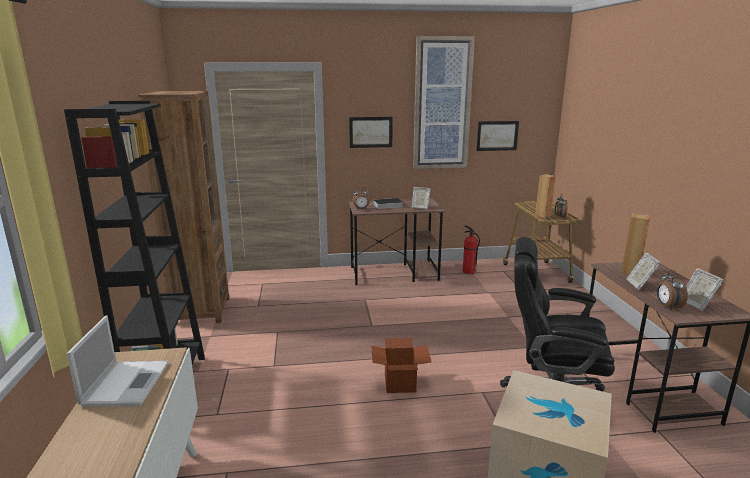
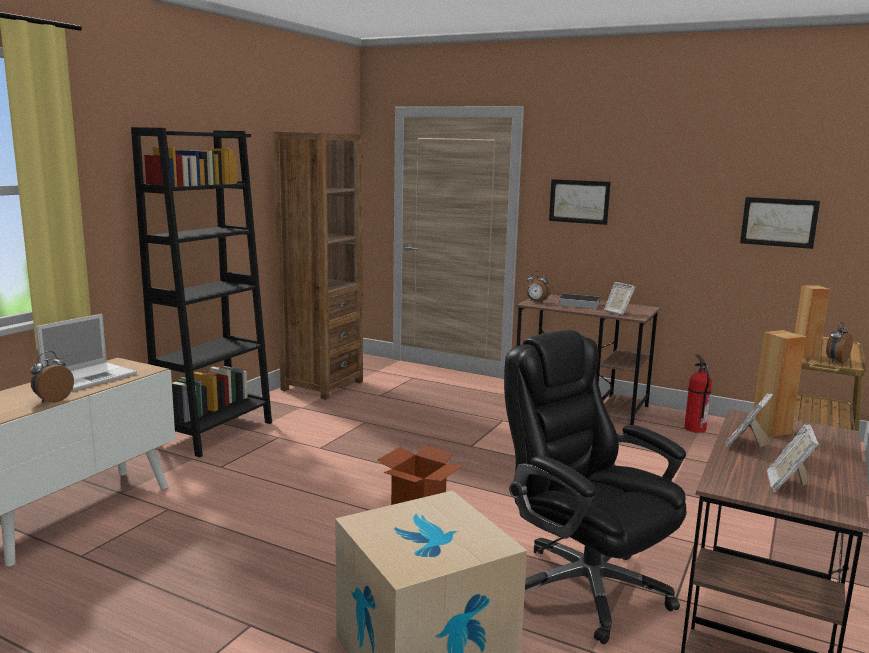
camera: 35 degrees right, 5 degrees down
(442, 104) = (687, 168): picture -> none
(667, 306) = (727, 473): alarm clock -> alarm clock (52, 400)

